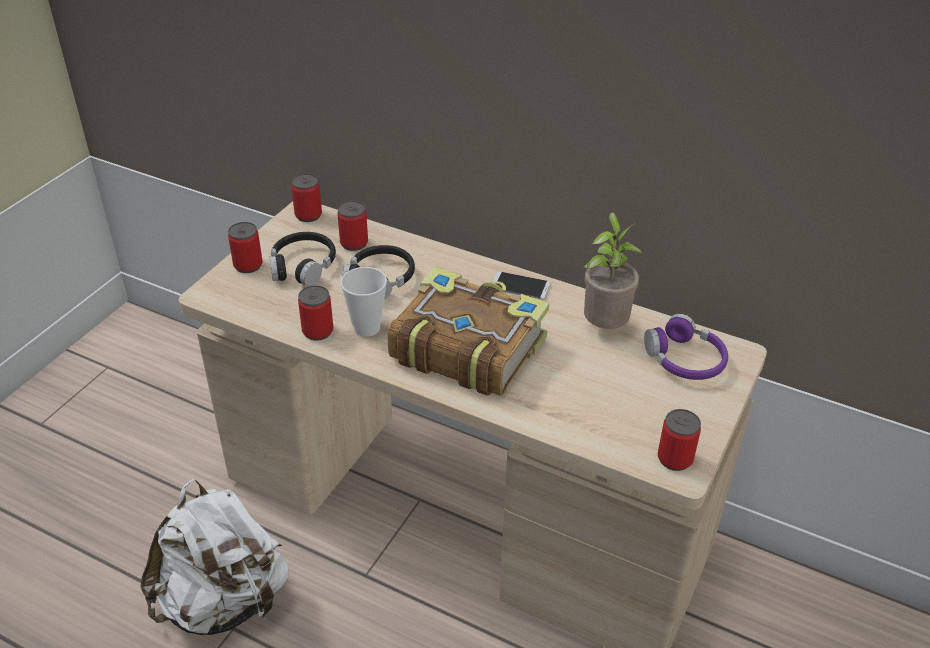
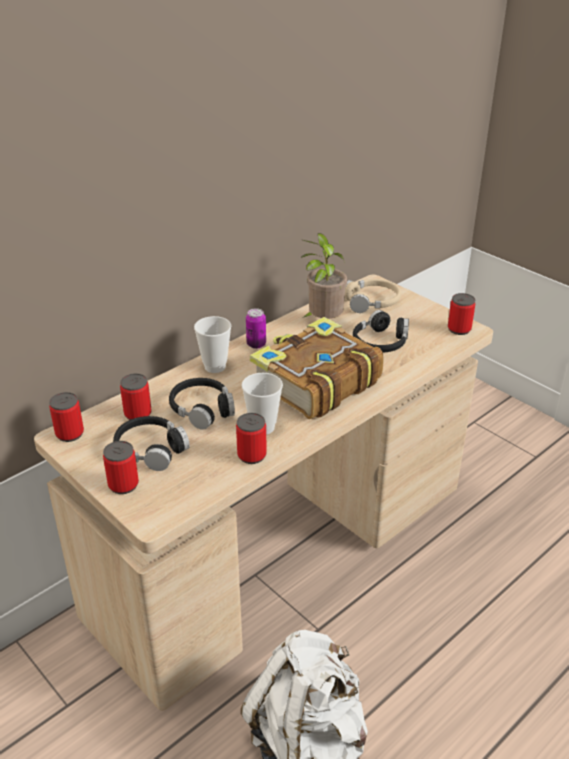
camera: 70 degrees left, 5 degrees down
(459, 269) = (215, 367): none -> cup
(520, 286) = (256, 344): phone -> can
(589, 386) = (380, 342): none -> black headphones
(685, 360) = (371, 302): purple headphones -> beige headphones

